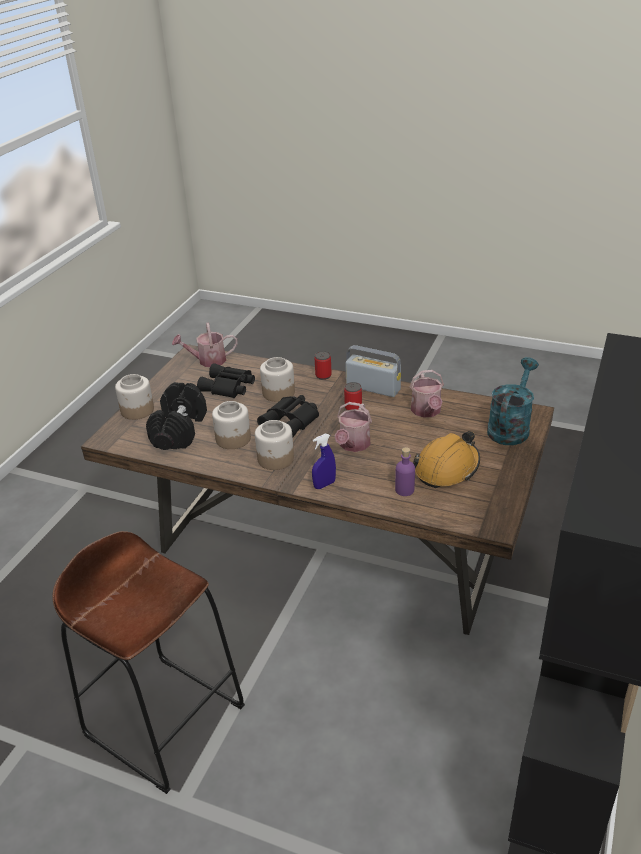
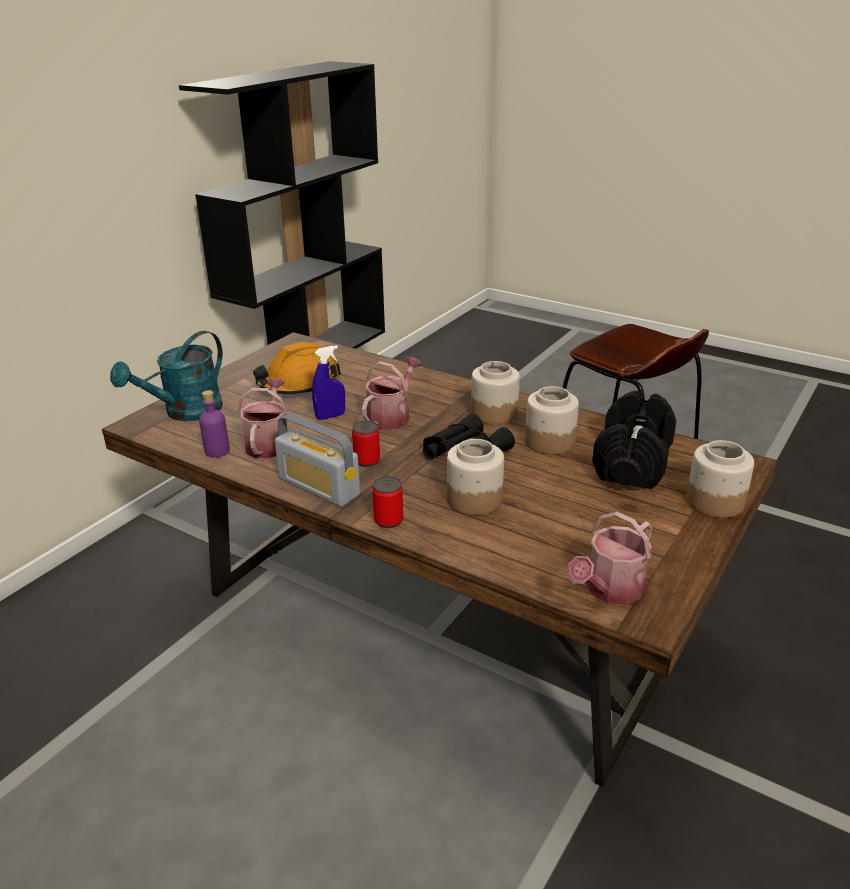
camera: 170 degrees left, 5 degrees down
(208, 361) = (609, 590): watering can -> watering can turned 135 degrees clockwise
(228, 387) = (562, 522): black binoculars -> none
(324, 485) = (443, 385): blue spray bottle -> blue spray bottle (330, 416)
(404, 490) = (359, 372): purple bottle -> purple bottle (217, 451)

